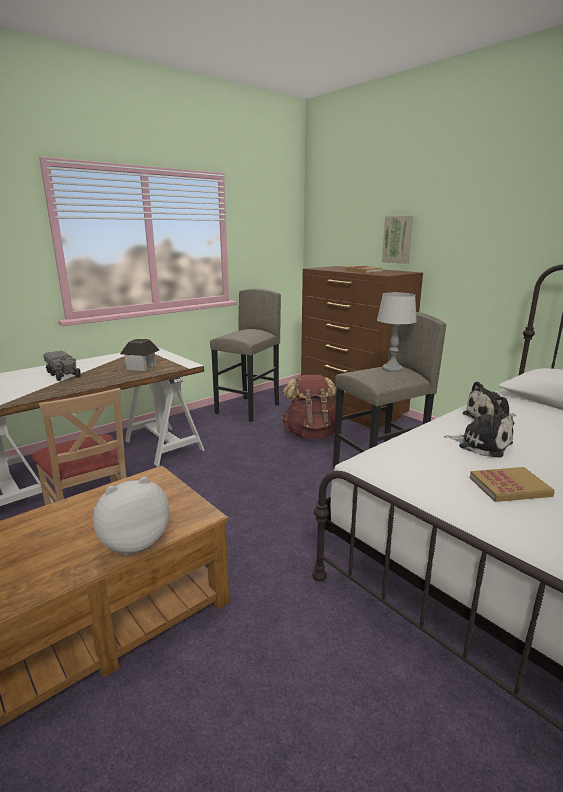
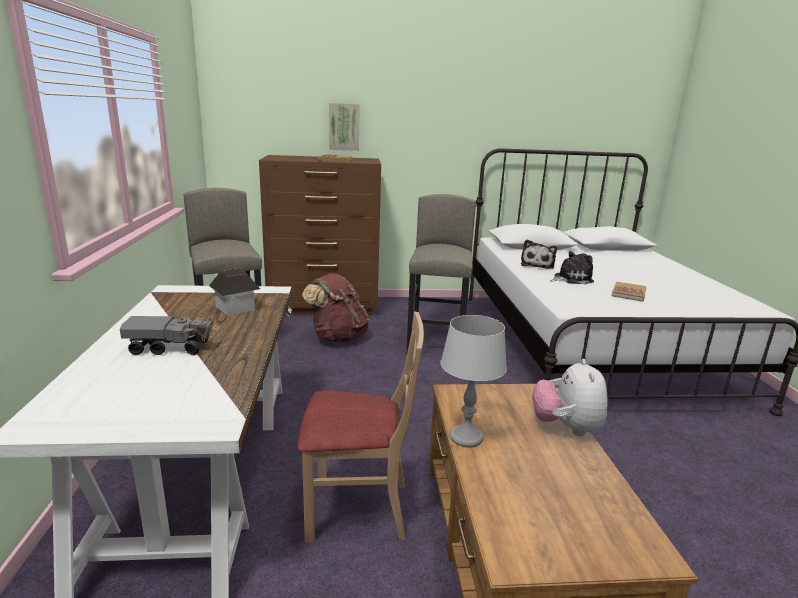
camera: 55 degrees left, 0 degrees up
(392, 368) = (441, 246): grey table lamp -> grey table lamp (465, 437)

